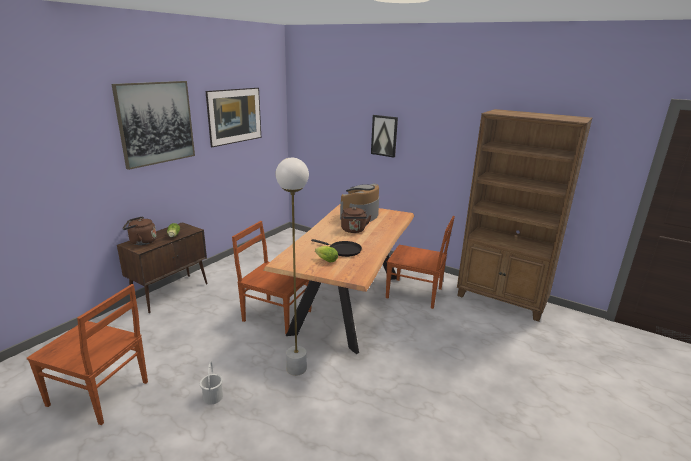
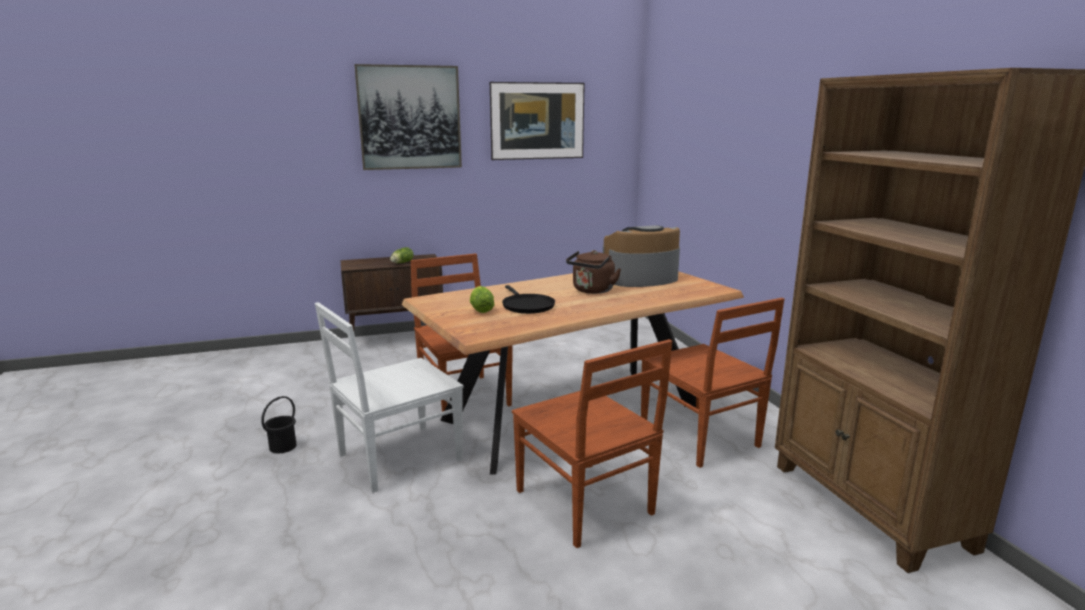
camera: 40 degrees right, 5 degrees down
(100, 394) = (214, 403): brown chair -> brown chair (585, 504)
(141, 242) = (363, 262): brown kettle -> none
(212, 397) = (282, 446): white bucket -> black bucket
(296, 369) = (397, 458): white floor lamp -> white chair
(384, 136) = (739, 153): picture -> none

